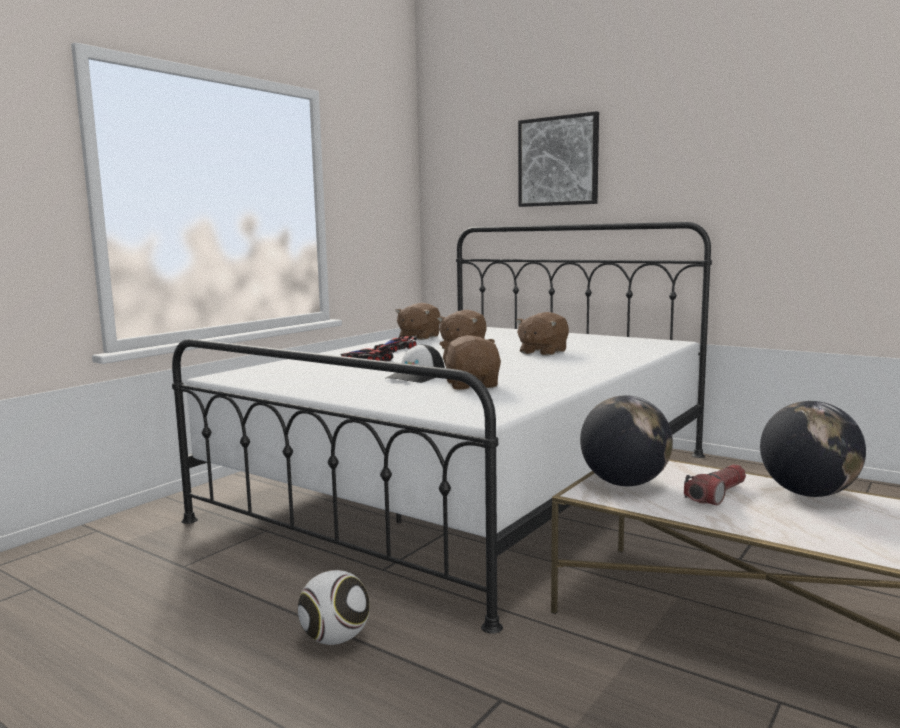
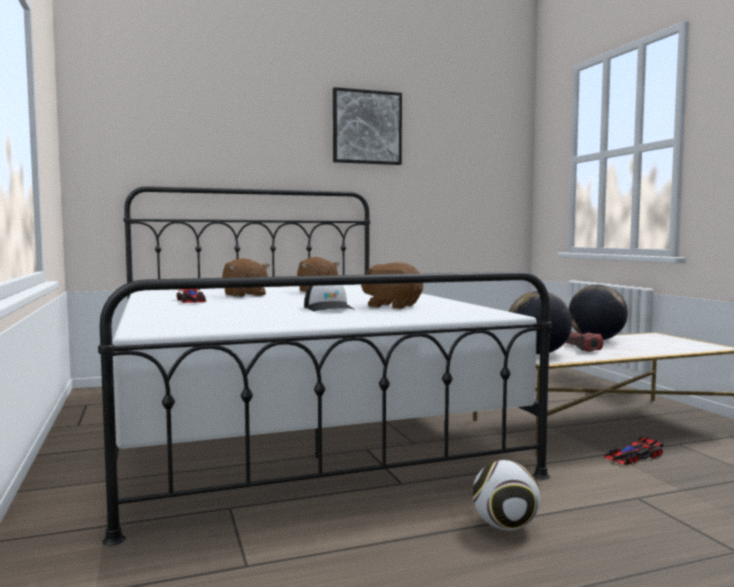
camera: 55 degrees left, 5 degrees down
(365, 360) = (217, 307): toy car -> toy car (633, 457)
(419, 337) = (156, 294): brown plush toy -> none
(558, 161) = (234, 133): picture -> picture (367, 127)

